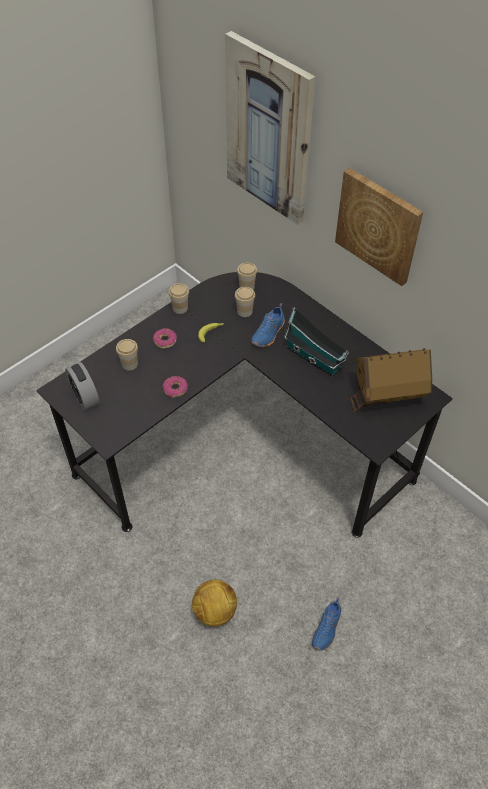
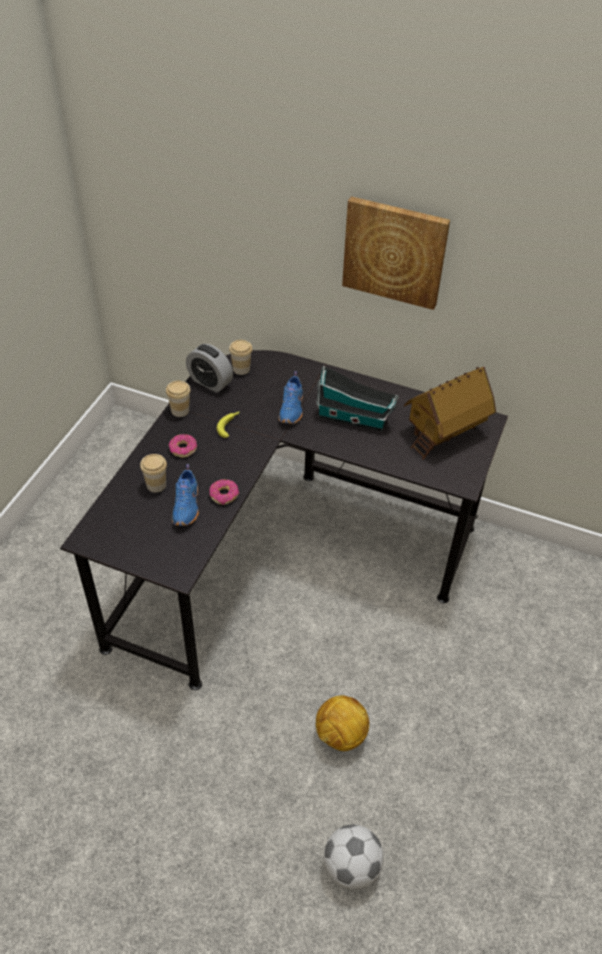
camera: 25 degrees left, 5 degrees down
(85, 396) = (124, 535): alarm clock -> alarm clock (210, 382)
(170, 716) = (351, 867): none -> football
(244, 311) = (253, 394): cup -> none
(269, 131) = (238, 183): picture -> none
(327, 628) = (465, 705): blue shoe -> blue shoe (187, 506)

